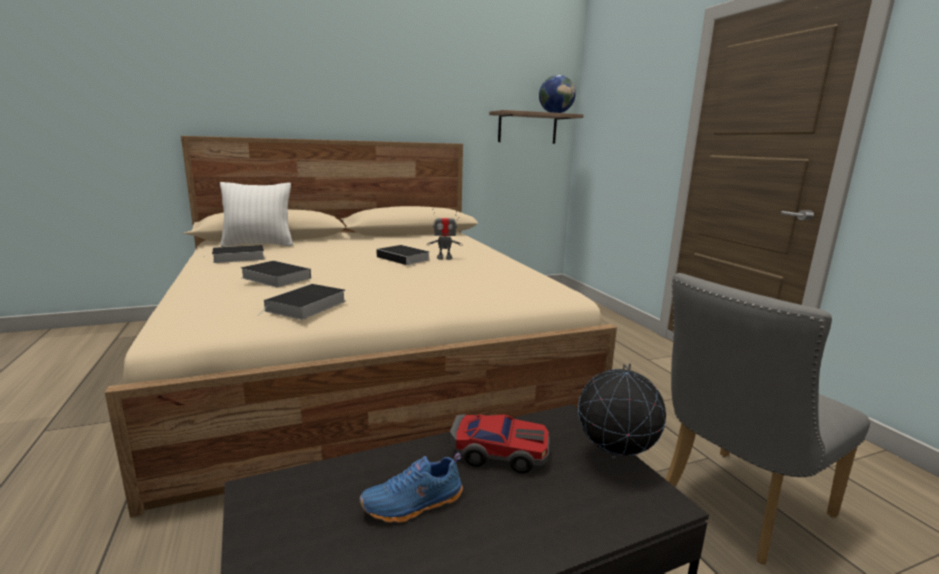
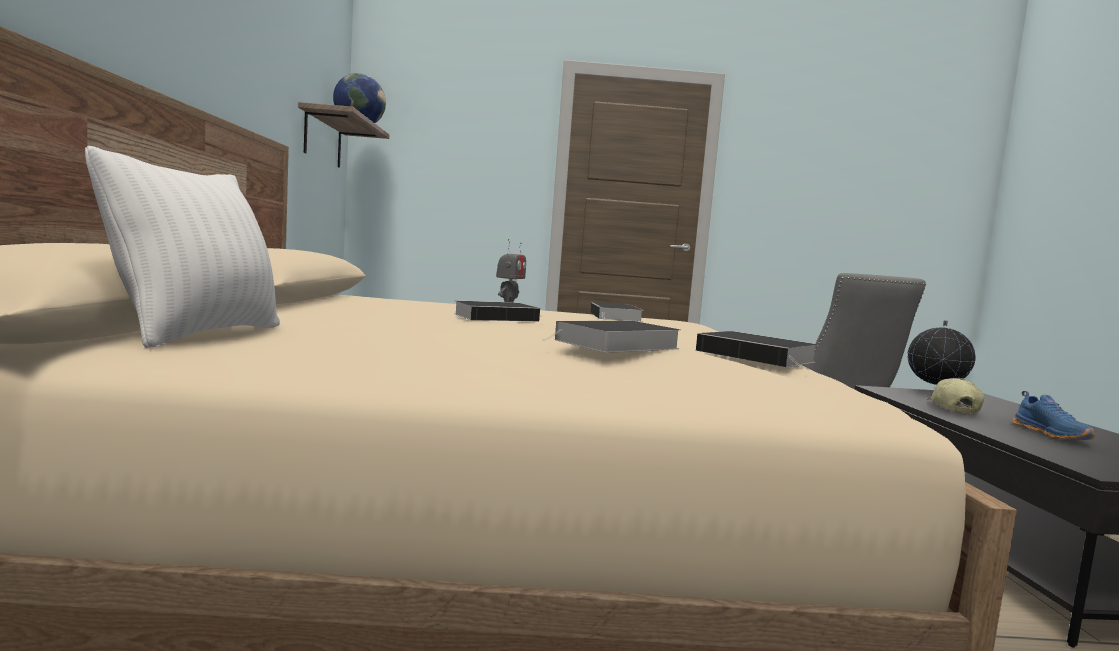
camera: 70 degrees left, 10 degrees down
(237, 257) = (339, 351): book -> book (616, 317)
(500, 452) = (952, 408): toy car -> cap

